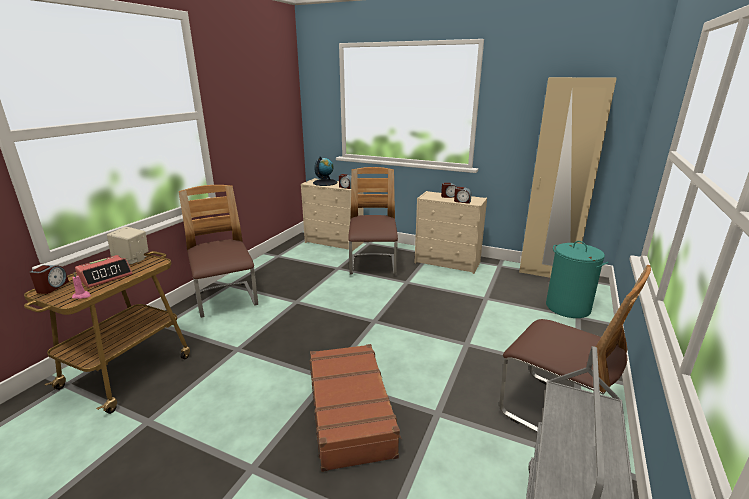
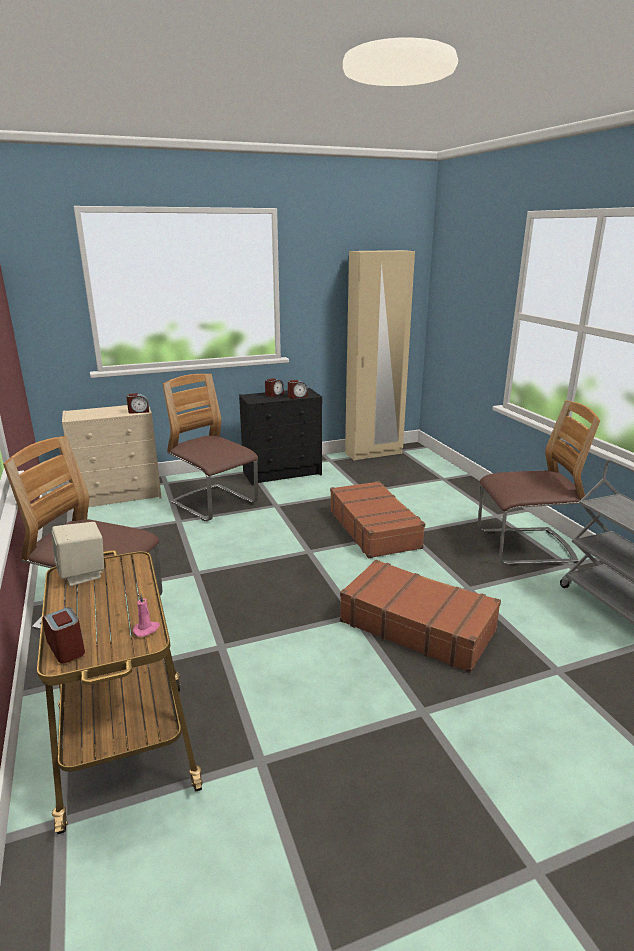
camera: 45 degrees left, 0 degrees up
(105, 276) = (106, 603): alarm clock -> none
(325, 182) = (94, 413): globe -> none
(445, 328) = (374, 528): none -> brown suitcase
(448, 263) = (283, 473): beige dresser -> black dresser
(568, 307) = (427, 474): turquoise laundry basket -> none

